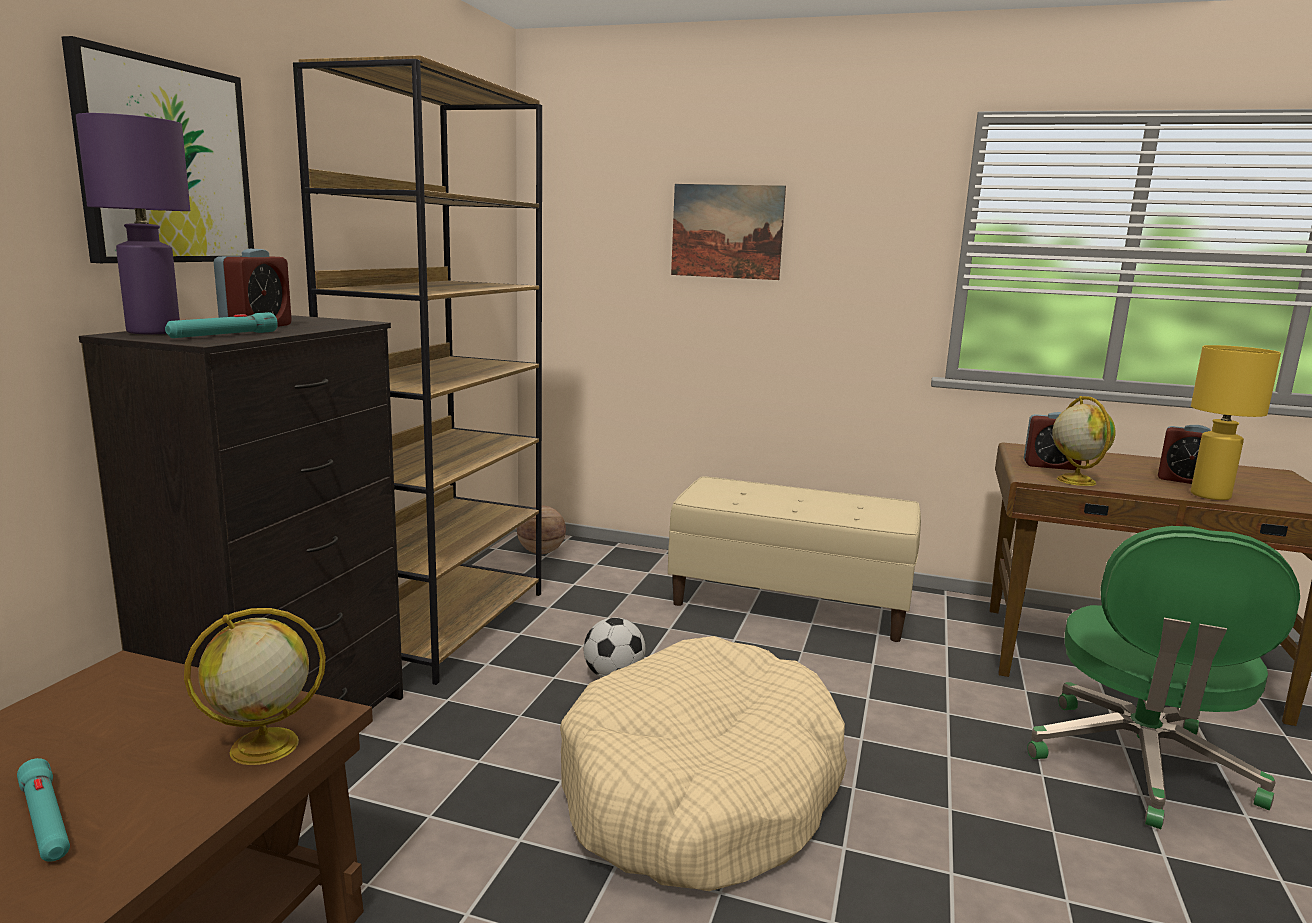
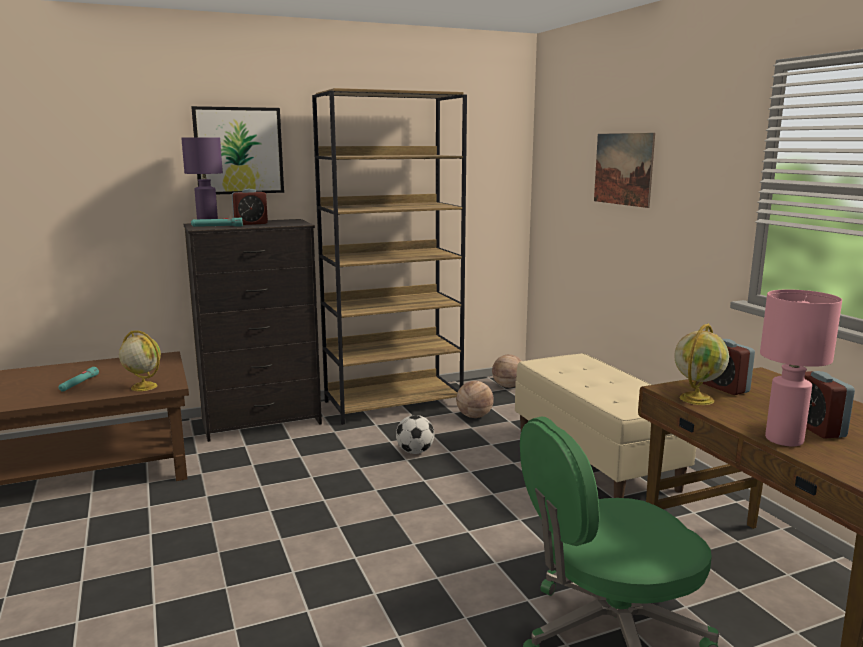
camera: 50 degrees right, 0 degrees up
(583, 603) = (474, 416): none -> basketball
(701, 791) = (349, 507): beige dog bed -> none
(1210, 496) = (783, 440): yellow table lamp -> pink table lamp

